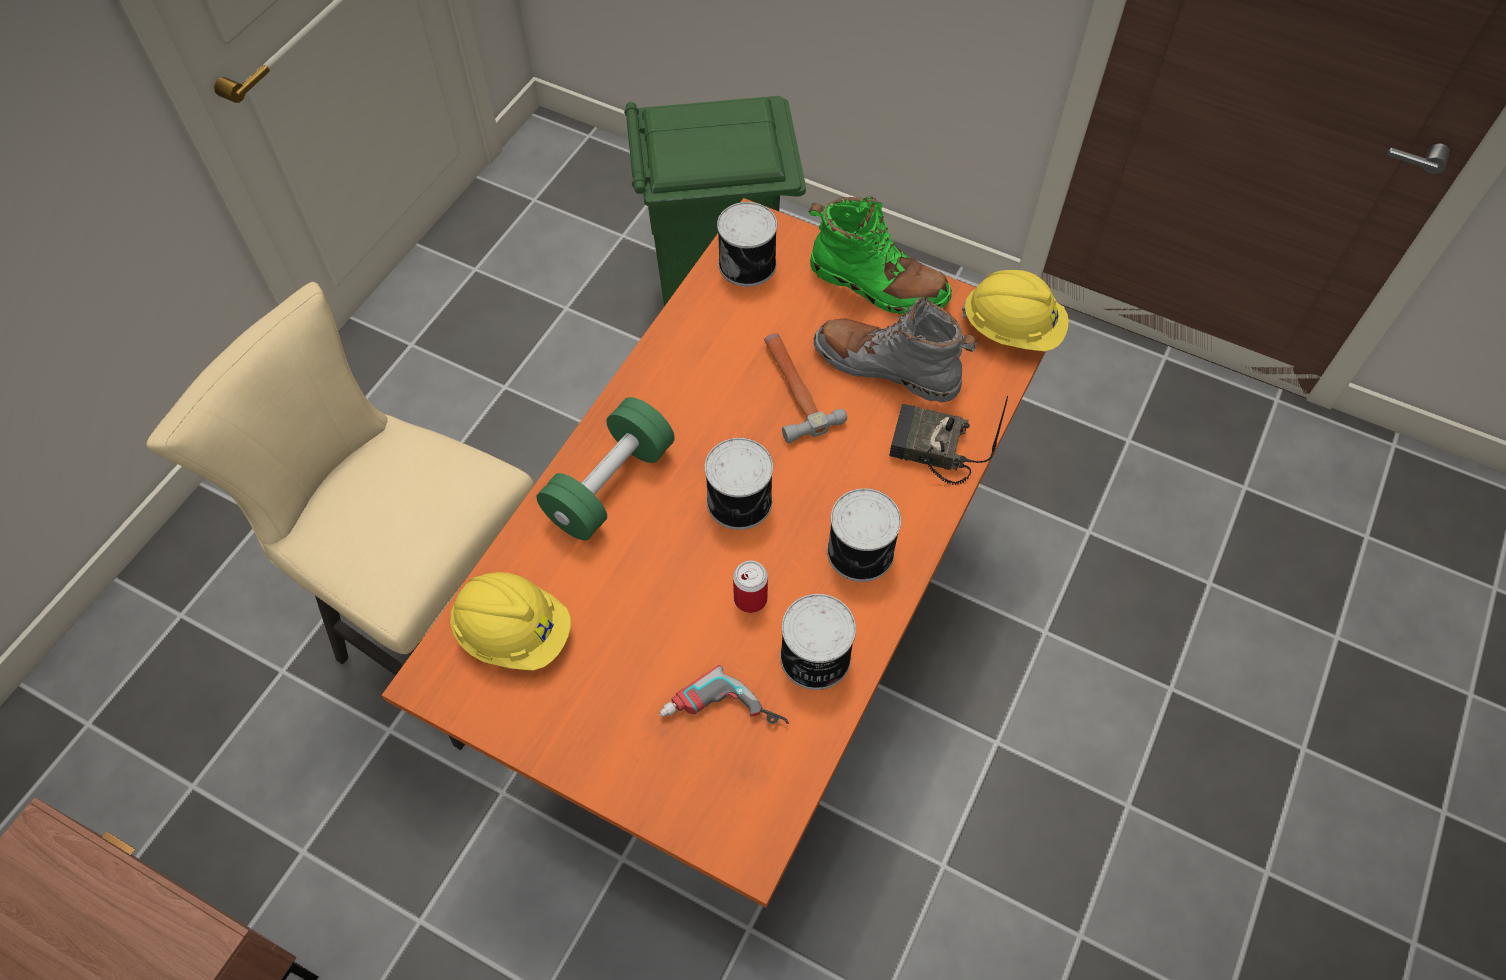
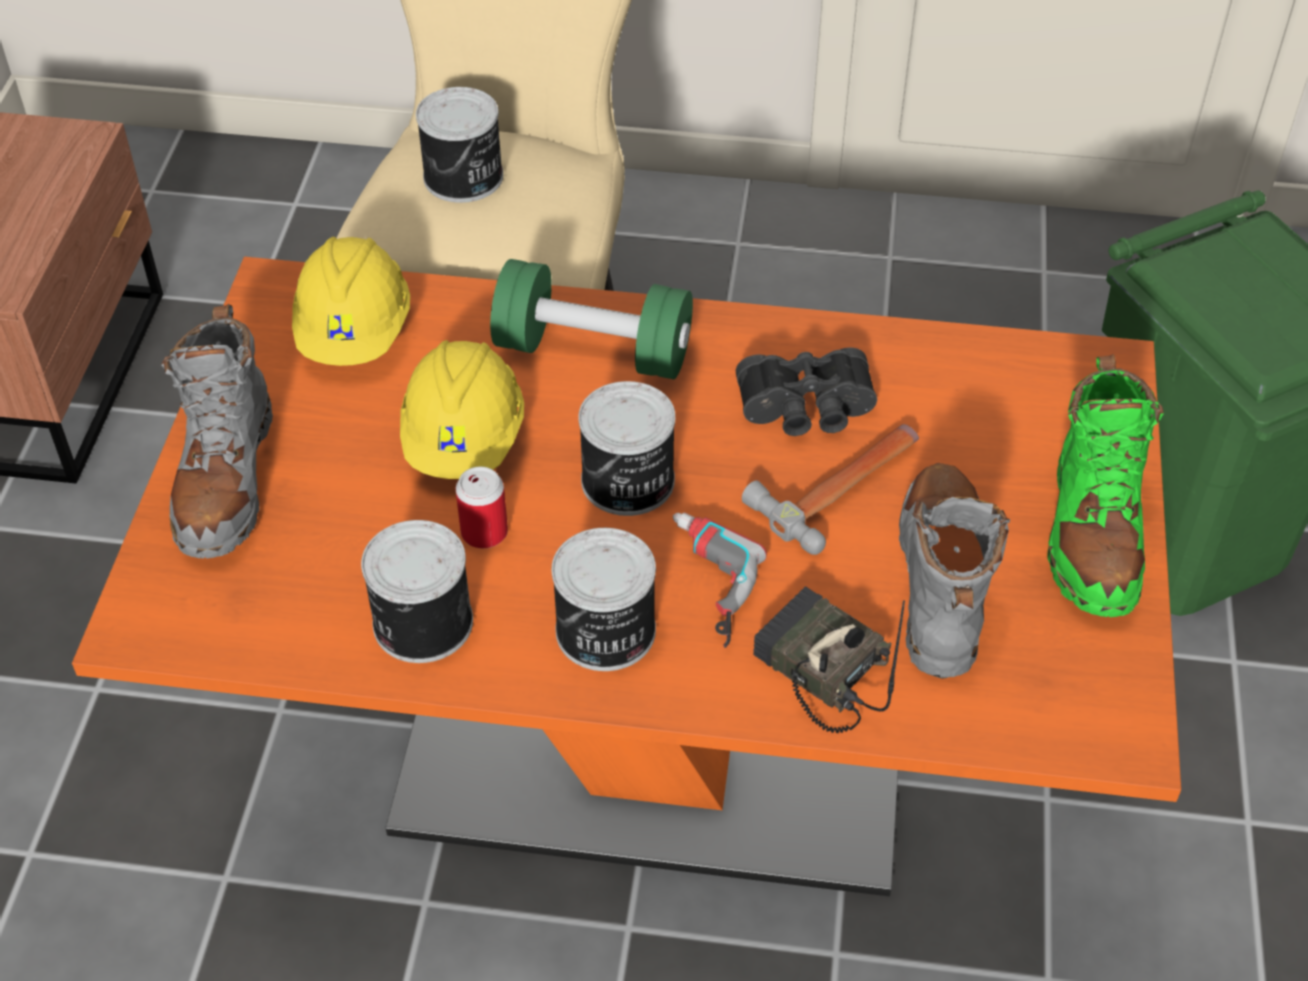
camera: 70 degrees right, 10 degrees down
(627, 757) = (226, 479): none -> grey boot
(721, 384) = (806, 410): none -> black binoculars
(722, 719) = (303, 552): power drill -> power drill (701, 584)
(749, 264) = (1033, 380): can -> can (465, 178)
(929, 450) = (818, 669): radio -> radio turned 45 degrees counterclockwise
(1012, 329) = (1115, 725): yellow hard hat -> yellow hard hat (464, 439)

